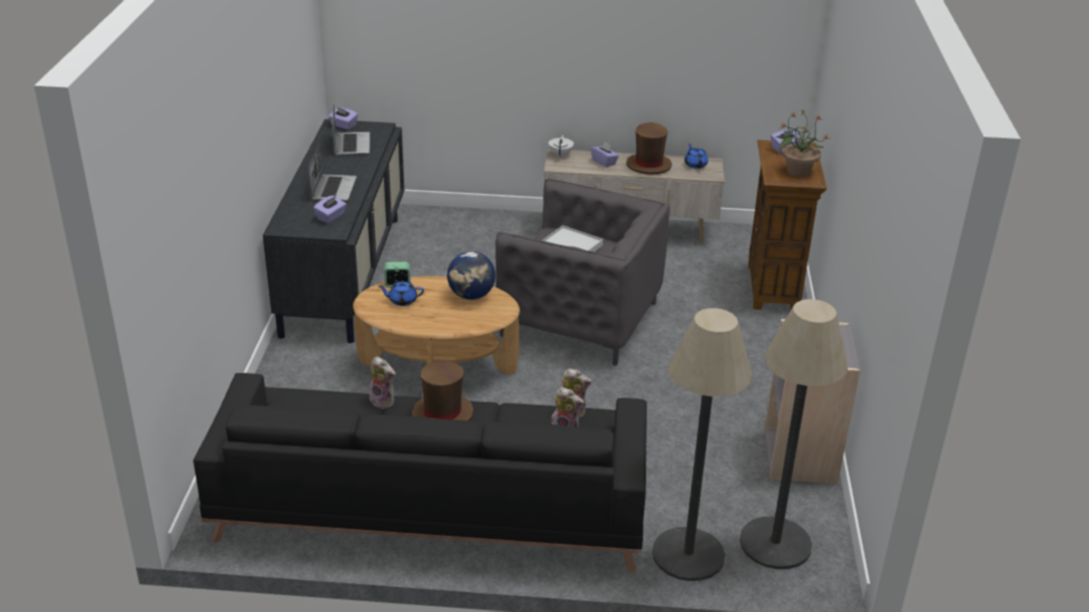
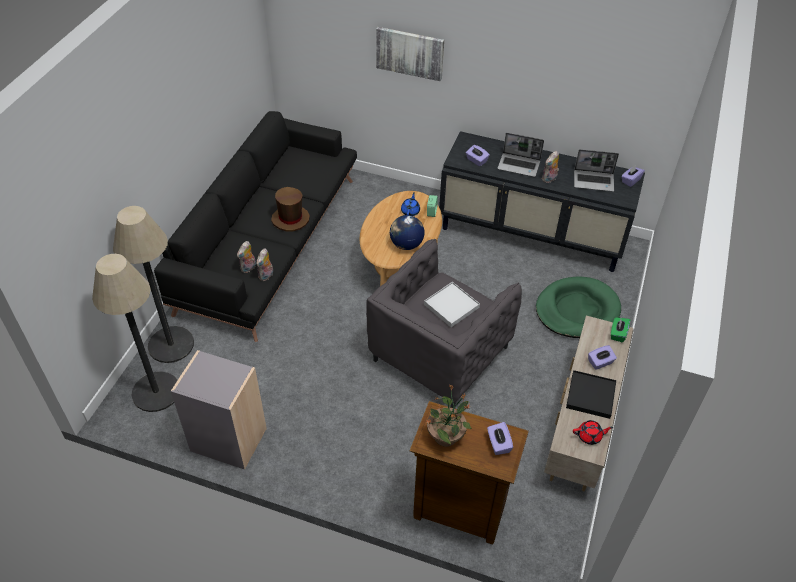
camera: 105 degrees right, 15 degrees up
(220, 171) = (410, 53): none -> picture
(384, 401) = (315, 198): plush toy -> plush toy (549, 179)
(469, 239) = (577, 310): none -> green dog bed
(561, 155) = (618, 334): white teapot -> green tissue box
(648, 165) = (590, 395): brown hat -> black tray
(695, 164) = (589, 436): blue teapot -> red teapot

